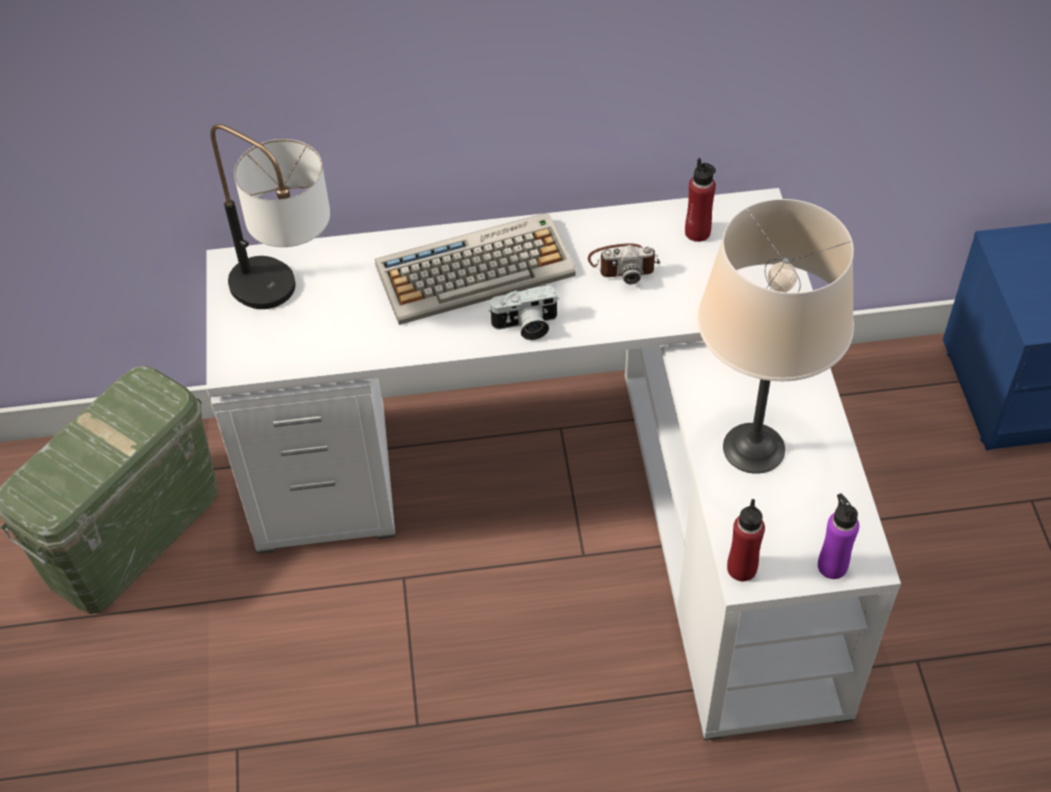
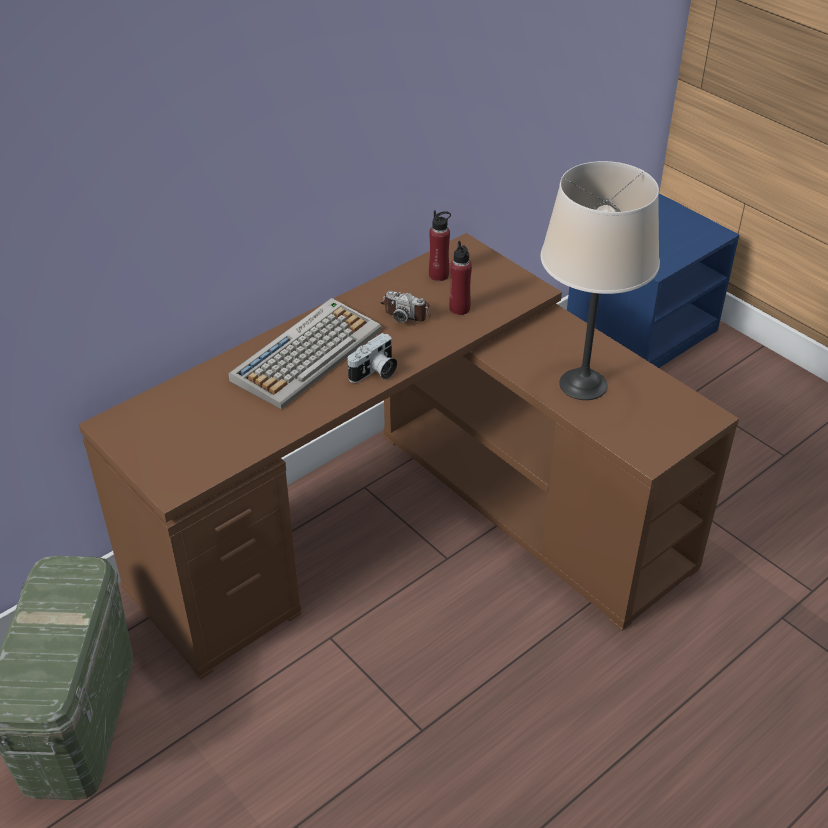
camera: 35 degrees left, 10 degrees down
(288, 299) = (178, 428): table lamp -> none
(581, 498) = (416, 524): white desk -> brown desk
(623, 264) = (407, 311): camera -> camera turned 60 degrees clockwise
(741, 568) = (641, 454): red bottle -> red bottle (459, 309)
(832, 566) = (692, 427): purple bottle -> none

